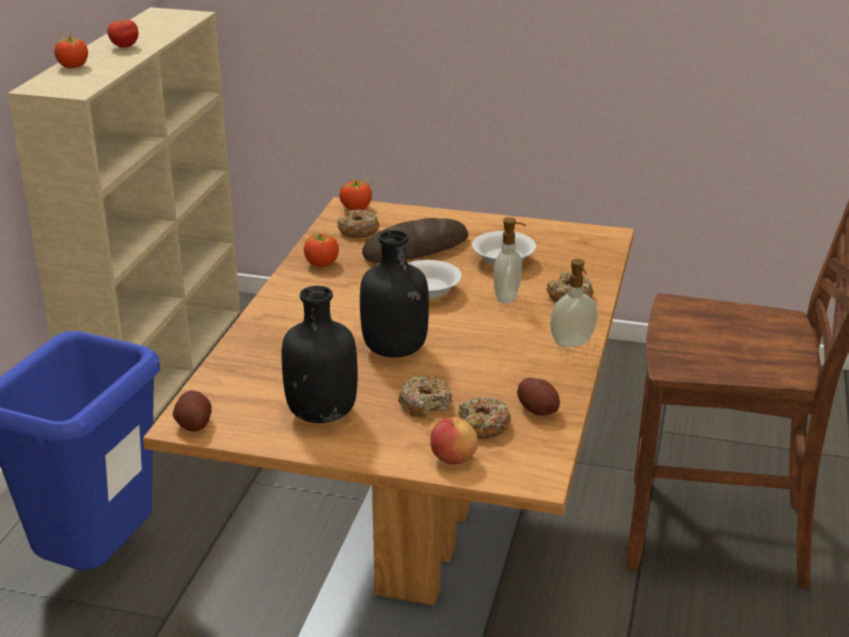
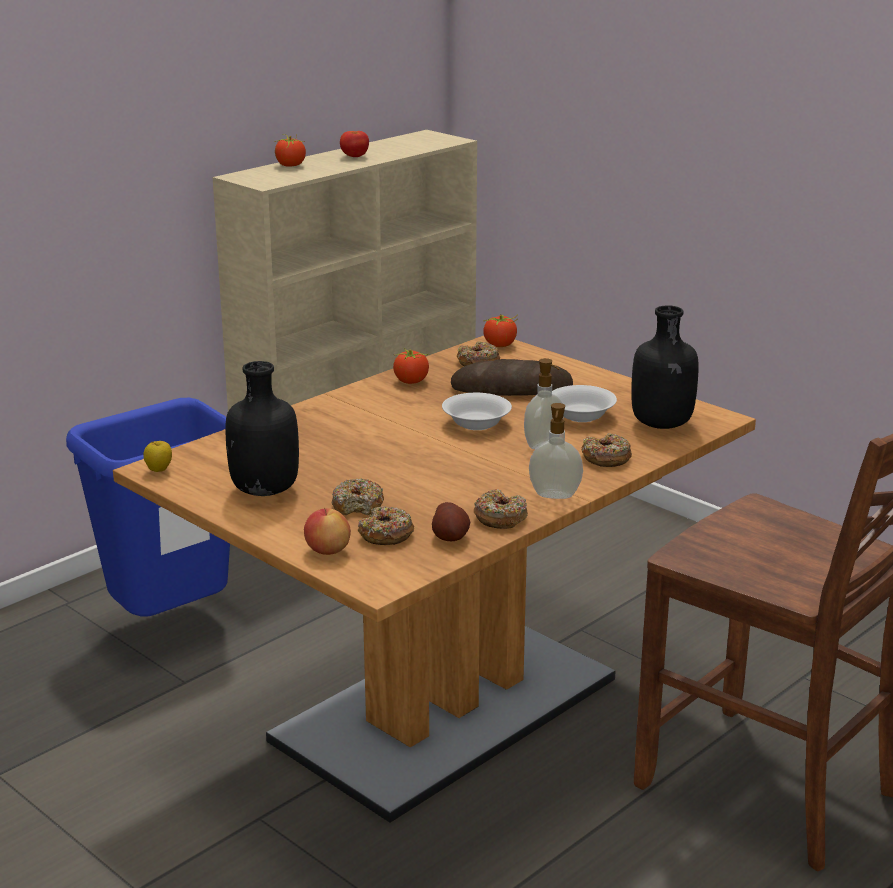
camera: 30 degrees right, 5 degrees down
(194, 424) = (159, 470): potato -> apple
(395, 351) = (386, 461): black bottle -> black bottle (661, 424)
(556, 378) = (500, 518): none -> donut

